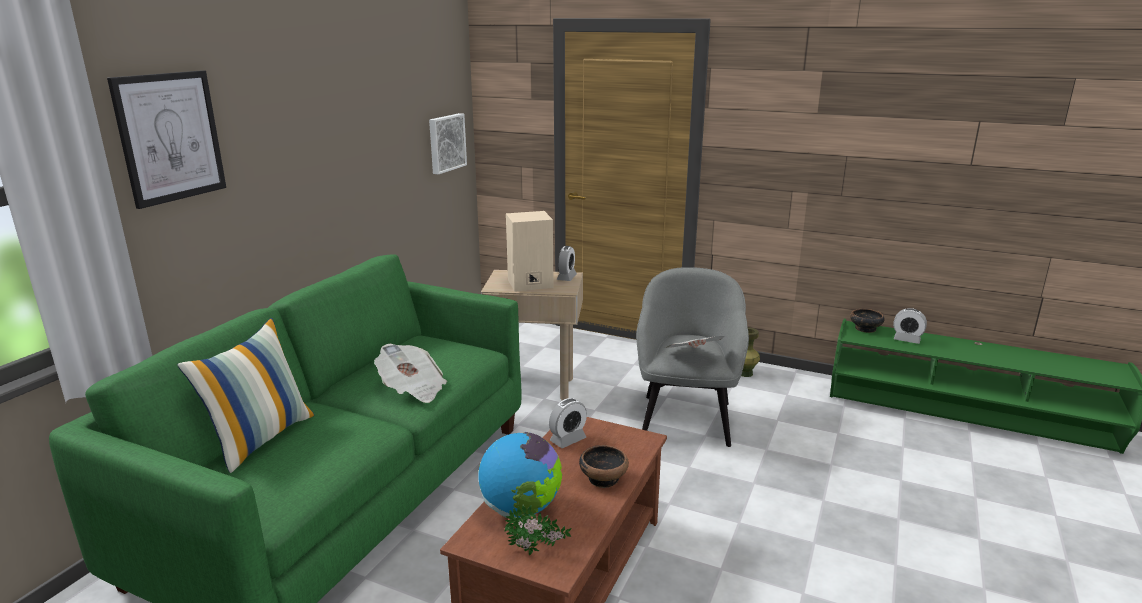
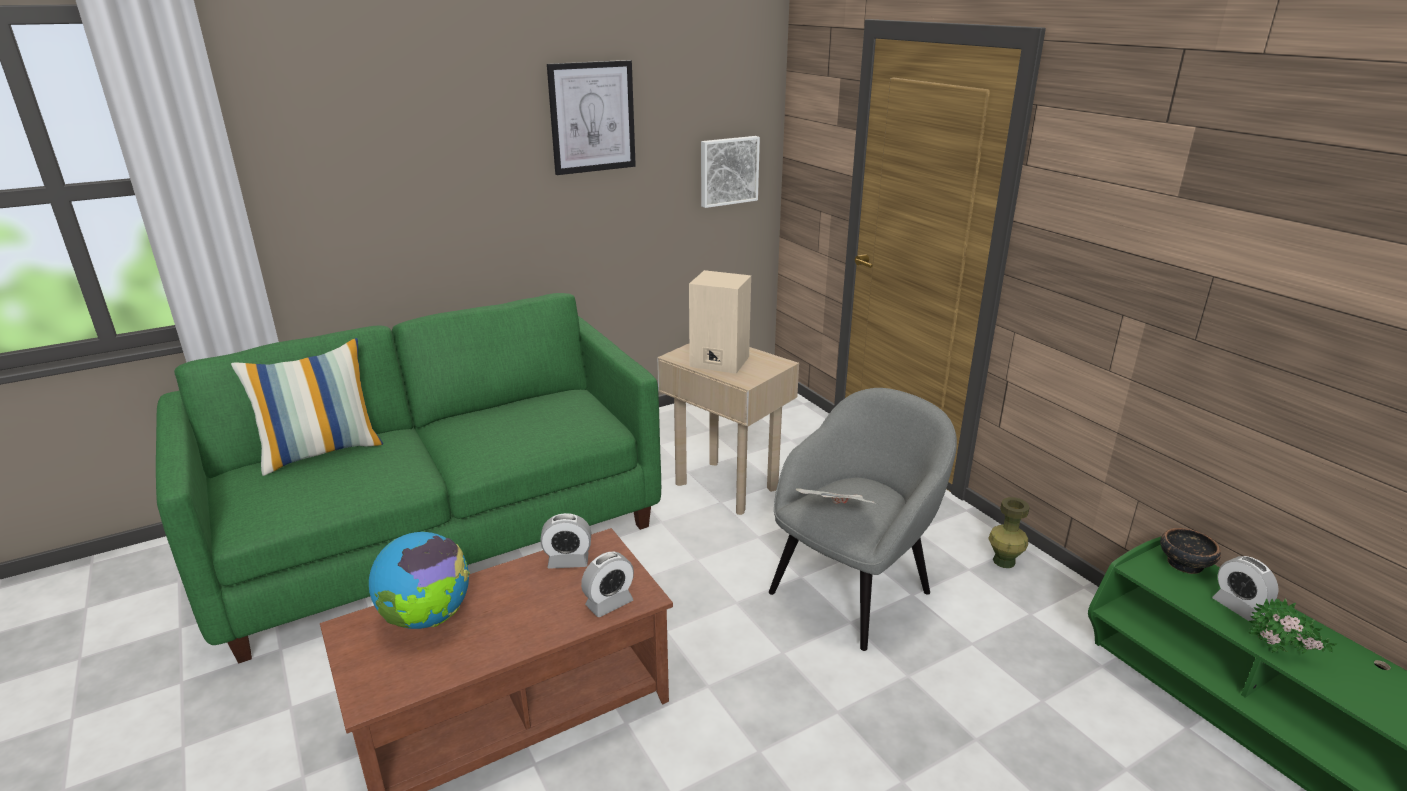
camera: 35 degrees right, 5 degrees up
(170, 137) = (326, 142): picture -> picture (592, 117)
(412, 389) = (491, 447): newspaper -> none
(537, 552) = (378, 670): potted plant -> potted plant (1282, 653)
(566, 277) = (770, 364): alarm clock -> alarm clock (609, 603)
(603, 478) = (540, 622): bowl -> none

